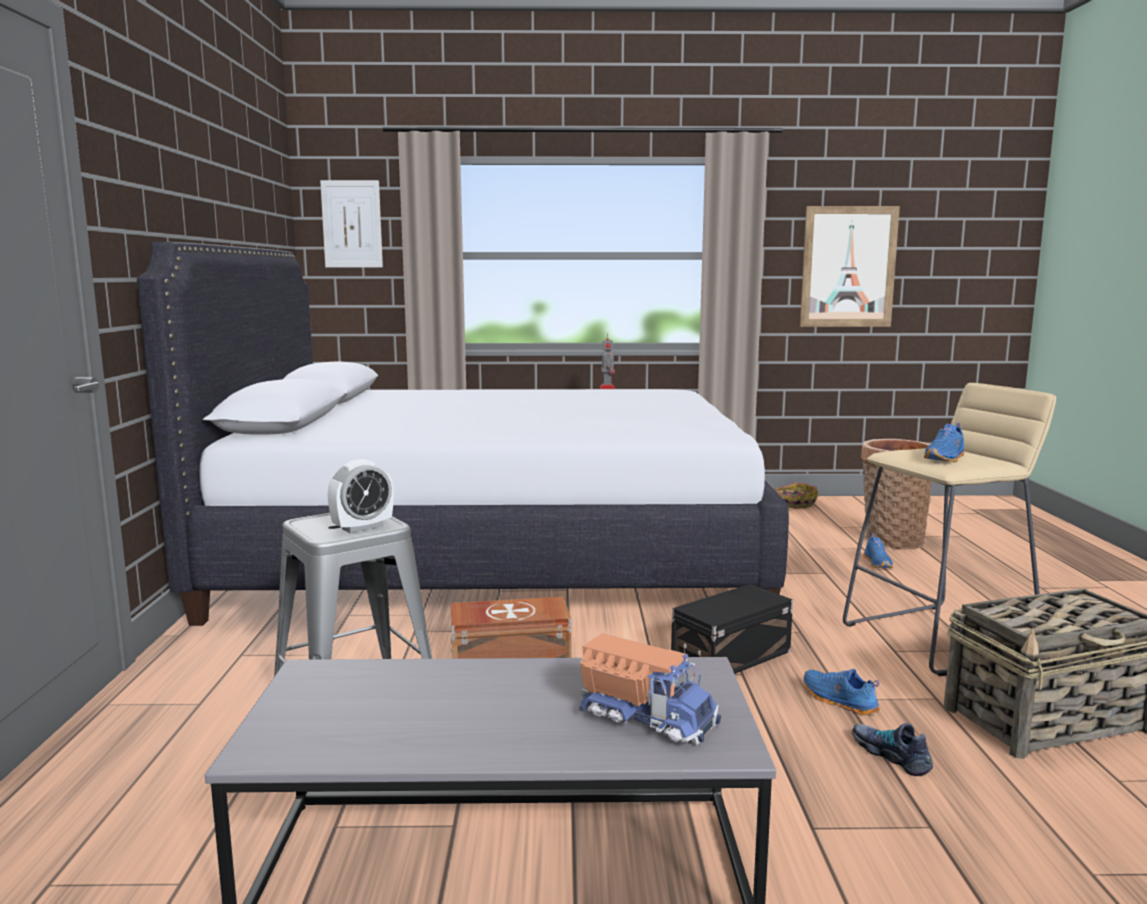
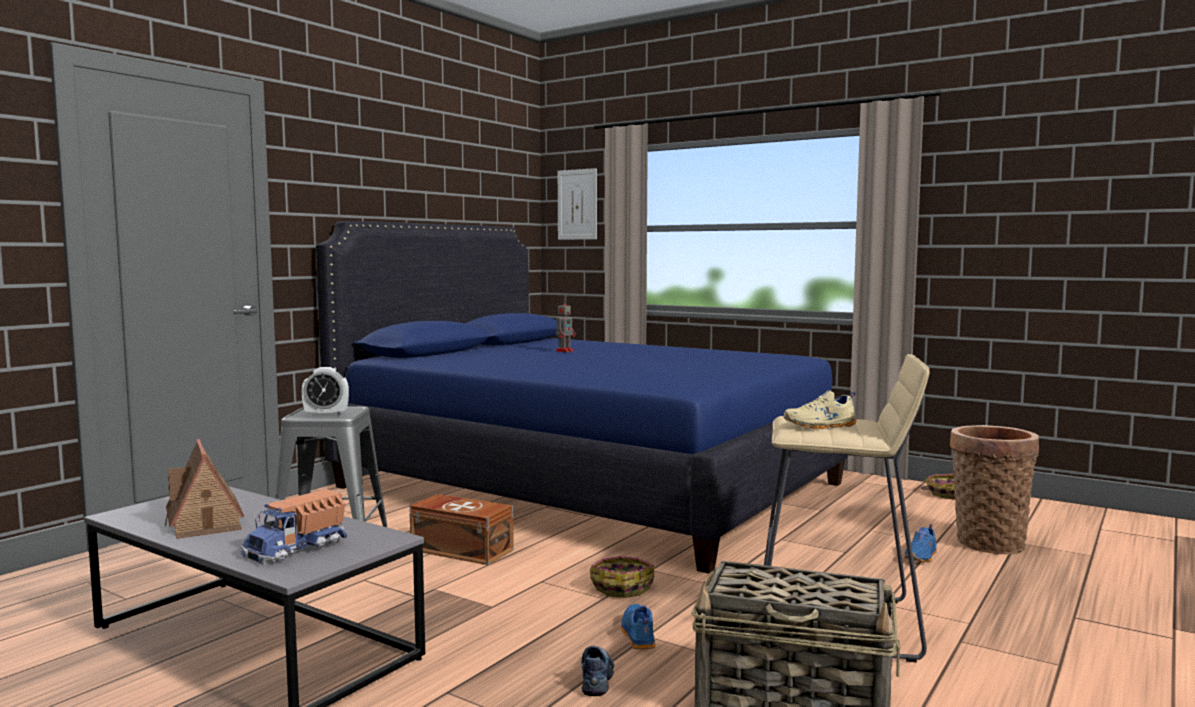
camera: 35 degrees right, 5 degrees down
(427, 719) = (205, 521): none -> toy house
(494, 557) = (587, 485): white bed -> blue bed
(607, 388) = (742, 350): toy robot -> toy robot (565, 351)
(647, 716) = (297, 549): toy truck -> toy truck turned 60 degrees clockwise
(733, 656) = (622, 586): black storage box -> basket
(848, 267) = (1031, 234): picture -> none
(946, 458) = (820, 426): blue shoe -> beige shoe

